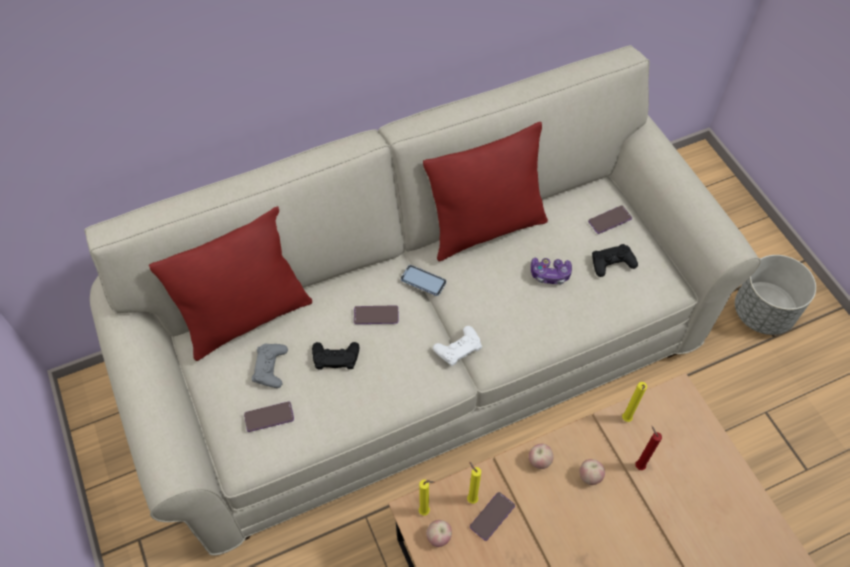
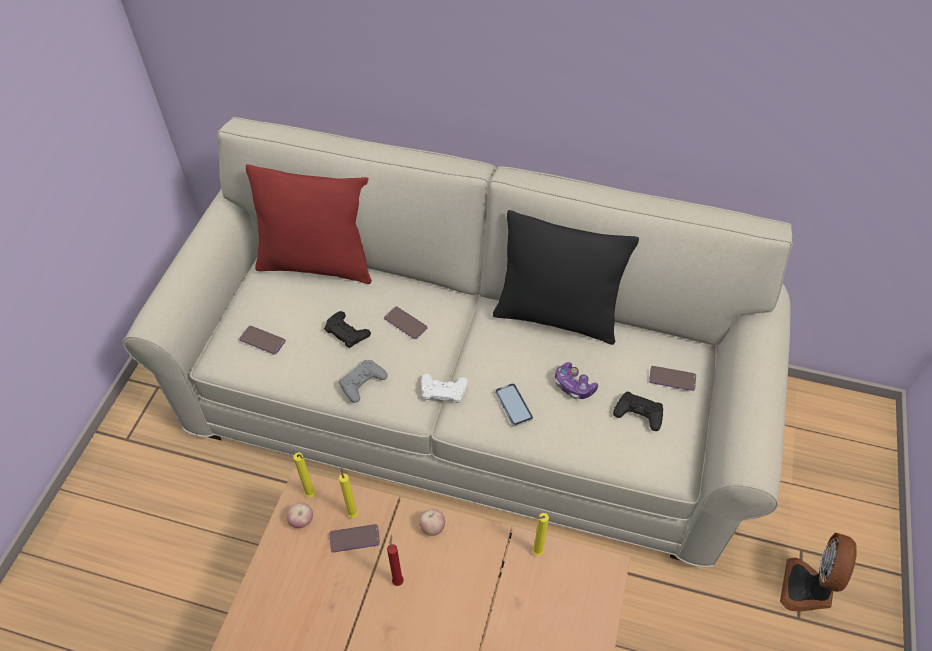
camera: 40 degrees right, 5 degrees down
(270, 367) = (297, 308): grey game controller -> grey game controller (362, 383)
(423, 281) = (467, 323): phone -> phone (513, 405)
(486, 229) = (556, 317): red pillow -> black pillow
(589, 476) = (460, 572): apple -> none
(638, 465) = (510, 596): red candle -> red candle (398, 580)
(763, 312) = (807, 589): grey planter -> fan

